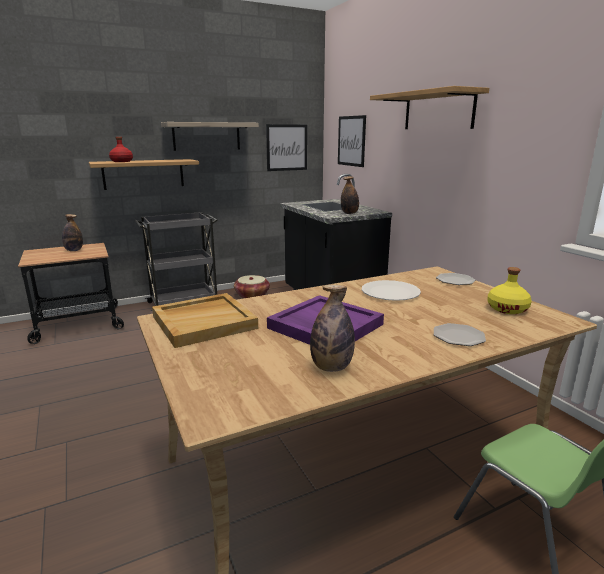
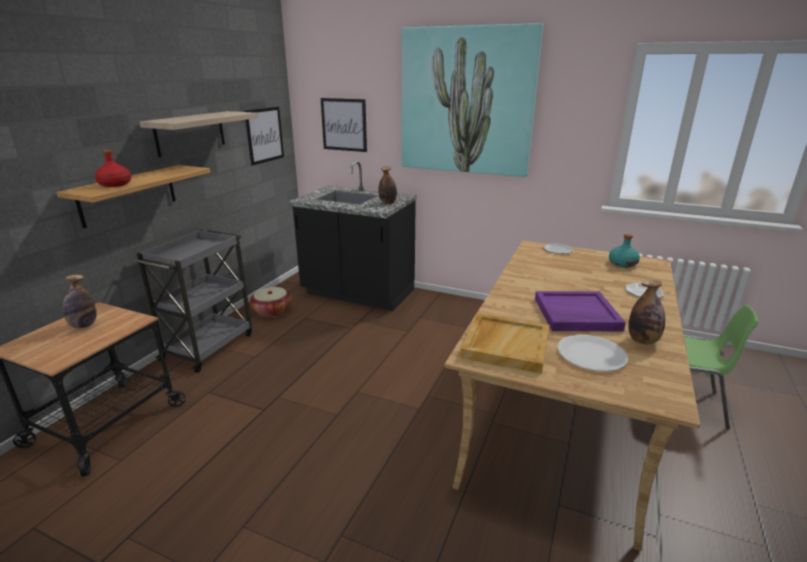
camera: 40 degrees left, 5 degrees up
(390, 292) = (547, 272): white plate -> white plate (591, 354)
(438, 111) = (466, 102): shelf -> picture
(507, 309) = (622, 263): yellow bottle -> turquoise bottle

